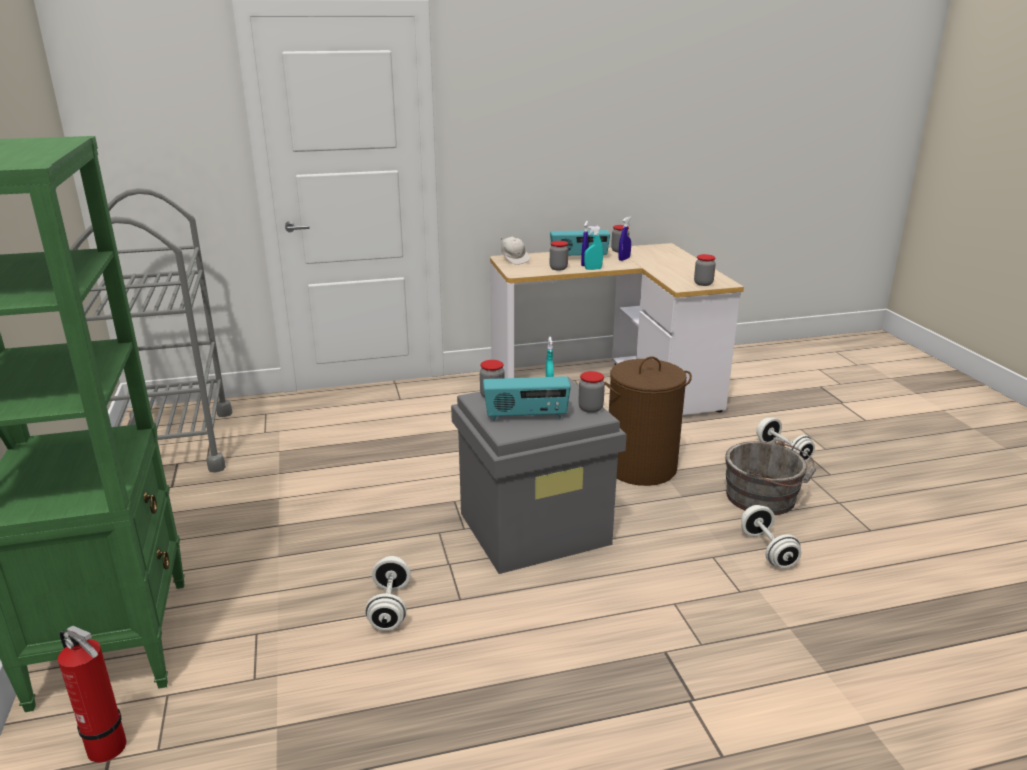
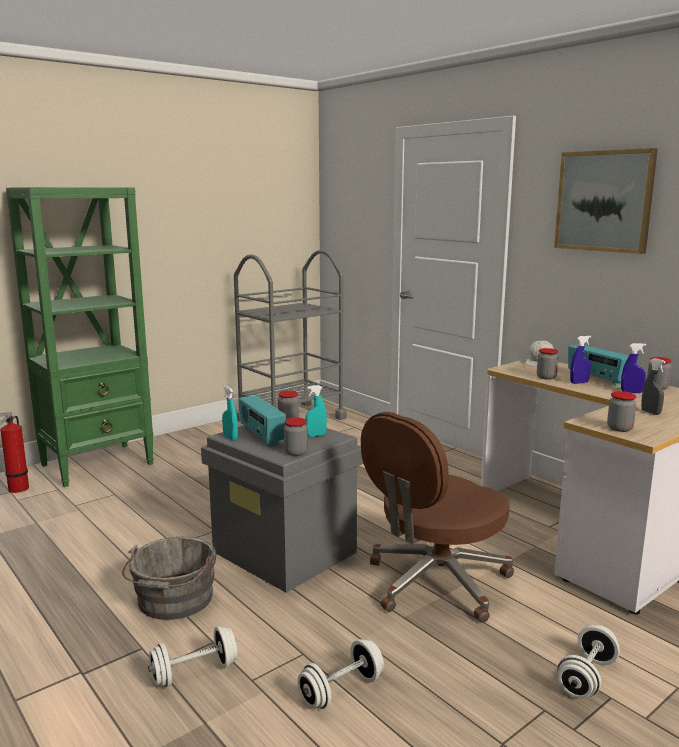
camera: 65 degrees right, 10 degrees down
(389, 607) = (154, 524): white dumbbell -> white dumbbell (194, 673)
(541, 93) = (604, 201): none -> picture
(593, 269) = (571, 387): turquoise spray bottle -> turquoise spray bottle (230, 438)
(640, 468) = (435, 583): brown laundry basket -> brown office chair
(675, 267) = (650, 412): none -> grey spray bottle
(764, 498) = (452, 675): grey bucket -> grey bucket (174, 601)

